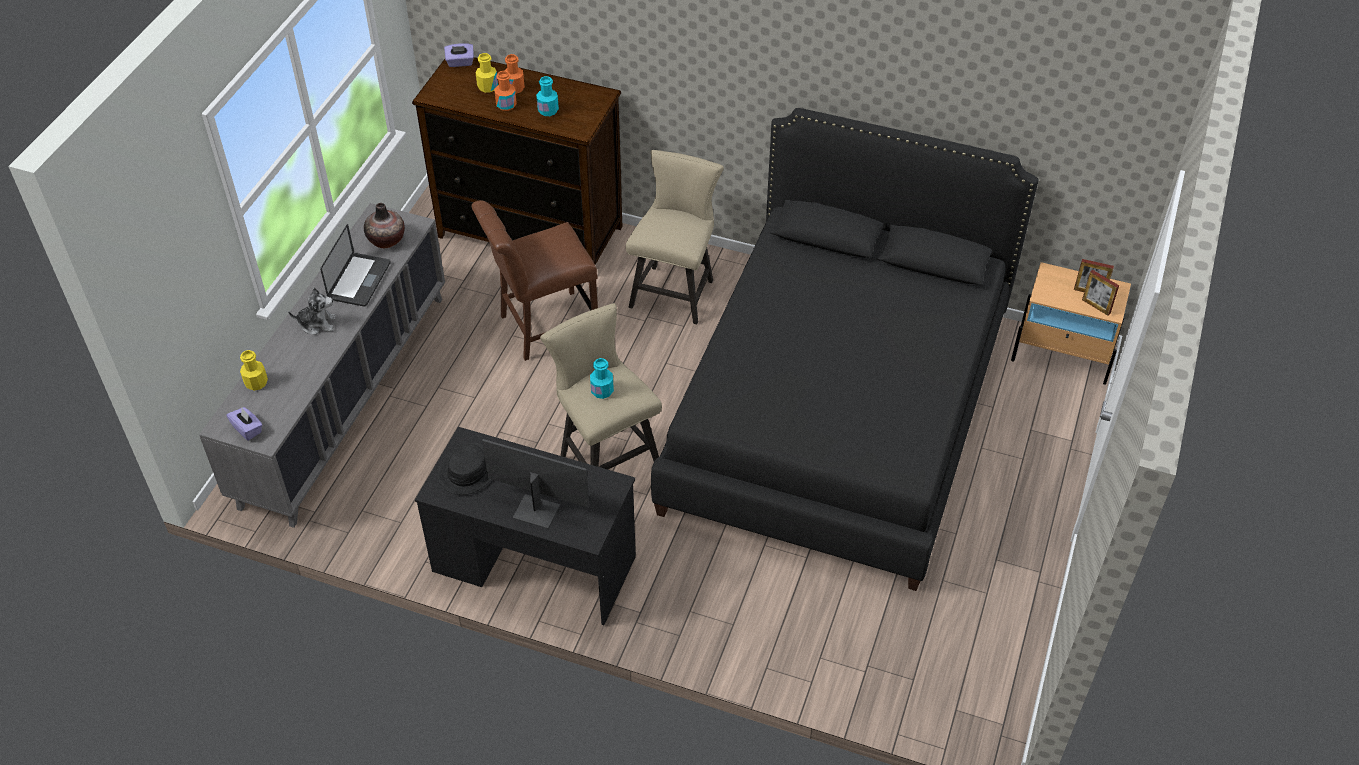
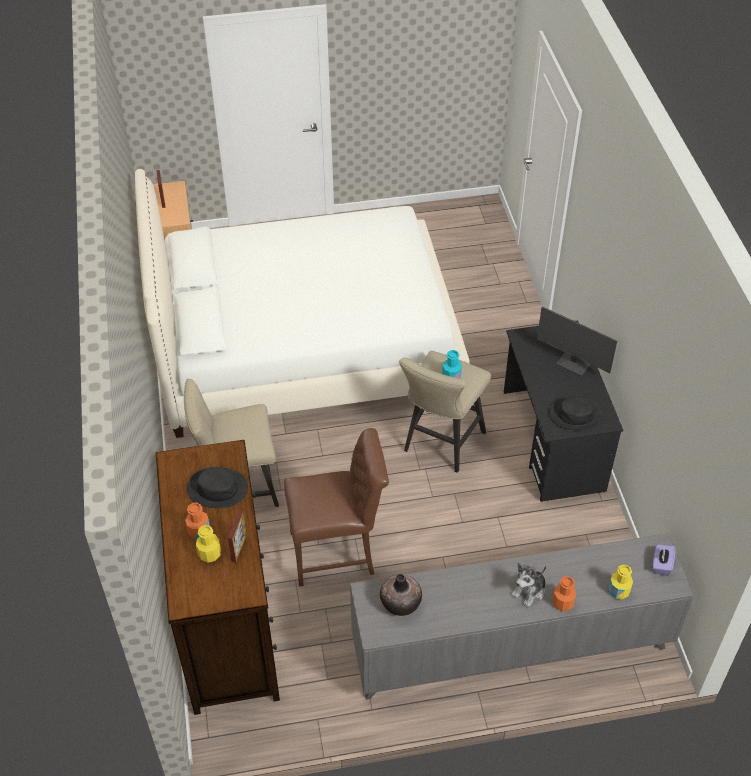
camera: 120 degrees left, 0 degrees up
(317, 324) = (529, 591): plush toy -> plush toy turned 105 degrees counterclockwise
(359, 281) = (461, 592): laptop -> none
(460, 62) = (183, 599): purple tissue box -> none
(506, 105) = (228, 524): orange bottle -> orange bottle (562, 602)
(536, 510) = (573, 363): monitor -> monitor turned 45 degrees counterclockwise
(543, 327) = (337, 553): brown chair -> brown chair turned 45 degrees counterclockwise
(548, 110) = (217, 488): turquoise bottle -> black hat
(837, 413) = (305, 343): black bed -> white bed
(1096, 306) = (176, 194): picture frame -> picture frame (239, 548)

